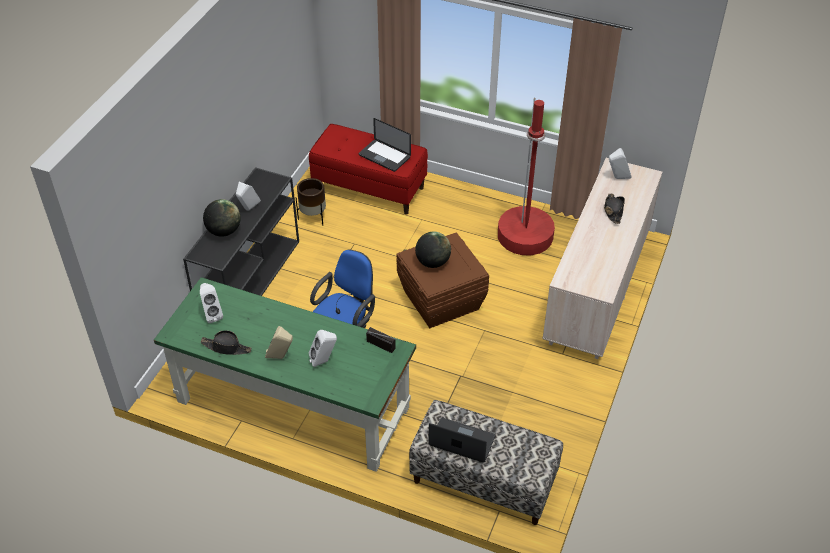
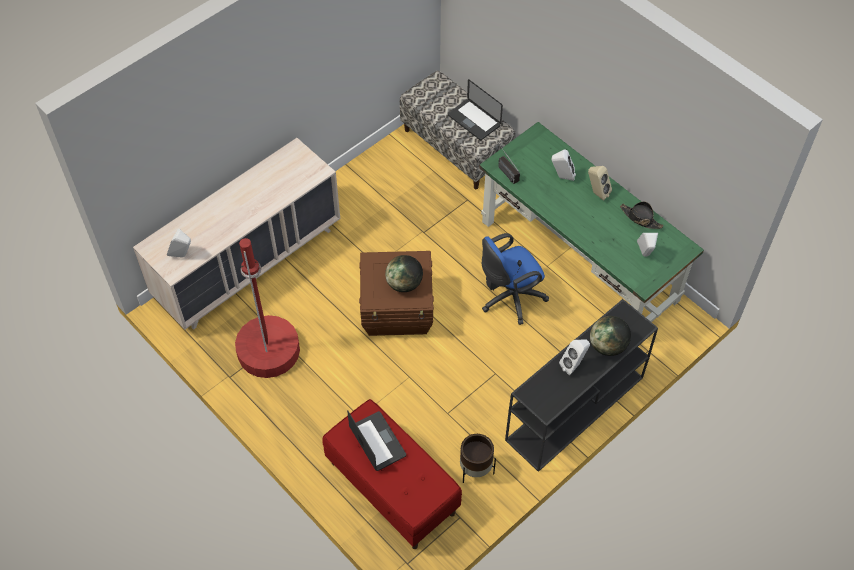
camera: 155 degrees left, 10 degrees up
(613, 211) = (219, 221): black hat -> none

